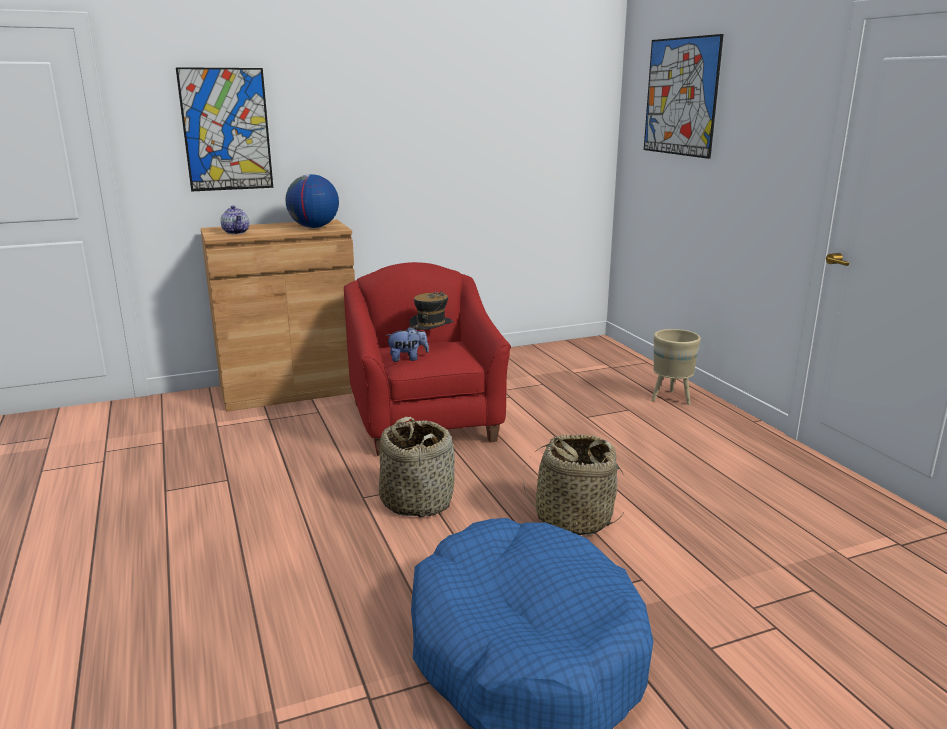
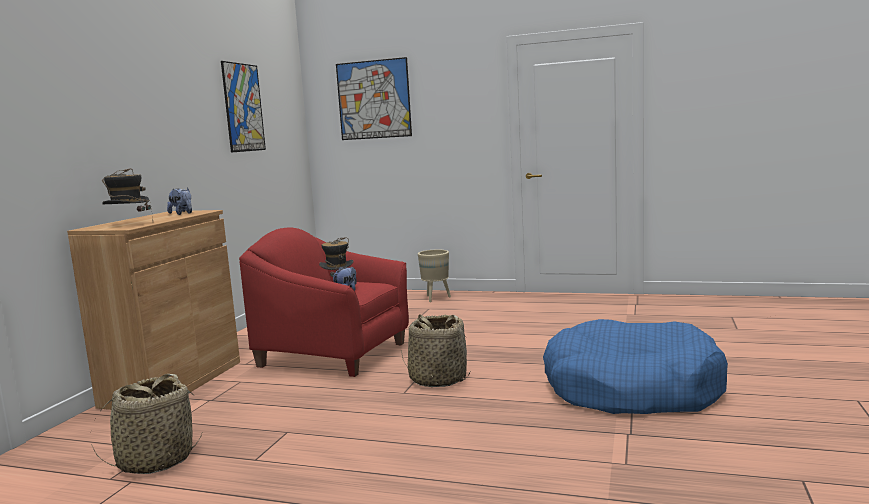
camera: 50 degrees left, 10 degrees down
(226, 130) = (78, 127): picture -> picture (243, 107)
(236, 232) = (129, 224): teapot -> hat
(314, 227) = (182, 214): globe -> plush toy
(573, 519) = (524, 349): basket -> basket (155, 460)

